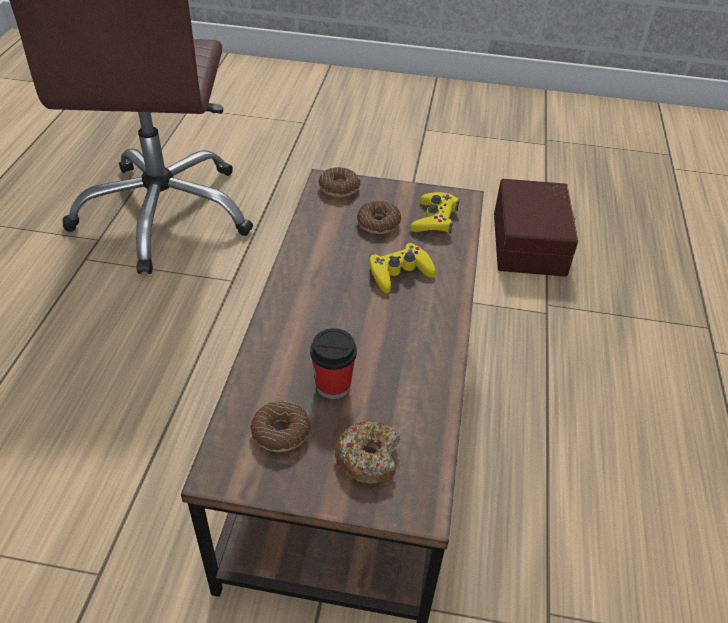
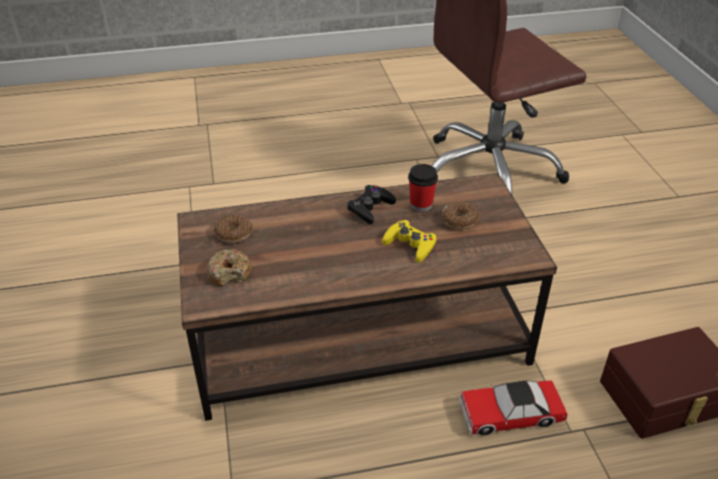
camera: 70 degrees right, 5 degrees down
(311, 282) = (370, 208): none -> black game controller
(333, 385) = (281, 243): cup -> cup (421, 204)
(339, 188) = (485, 191): donut -> none
(435, 219) = (490, 247): yellow game controller -> none
(514, 344) = (509, 413): none -> toy car

